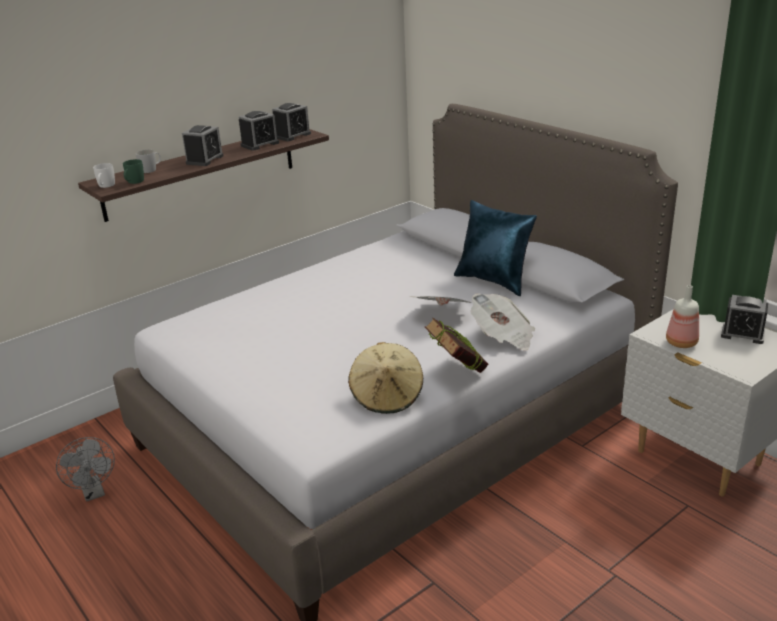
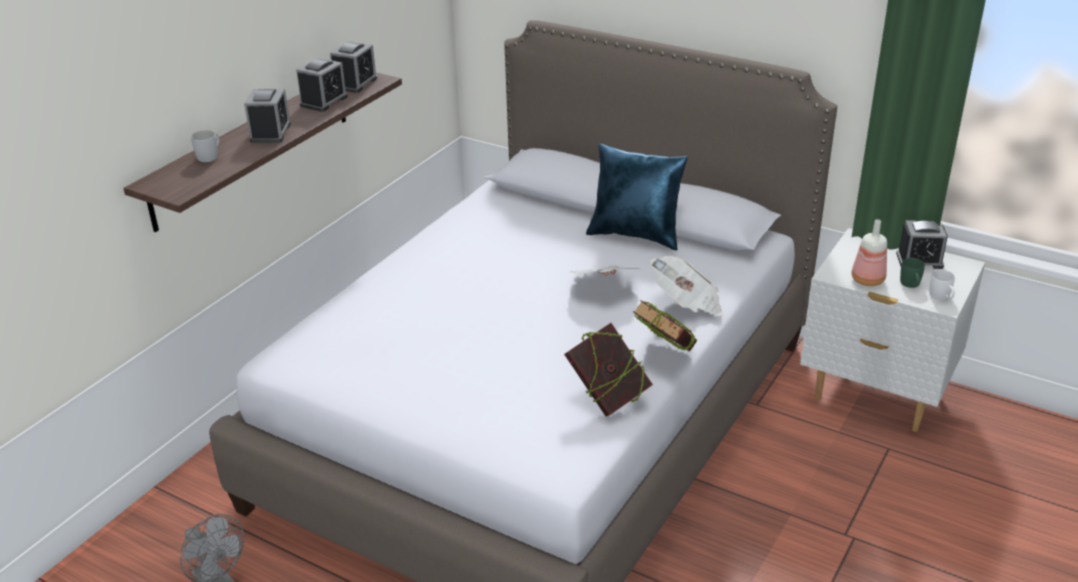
camera: 20 degrees left, 5 degrees up
(105, 186) = (170, 189): white mug -> white mug (941, 297)
(134, 182) = (204, 178): green mug -> green mug (911, 285)
(387, 397) = (607, 398): beige hat -> book

